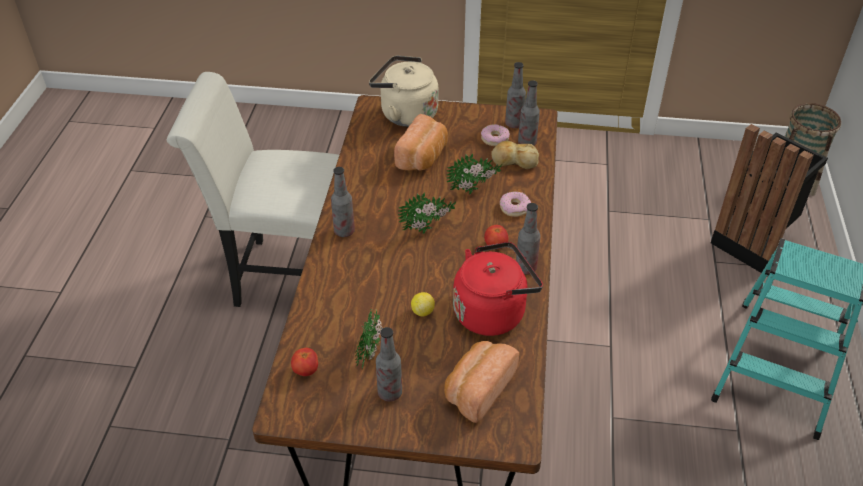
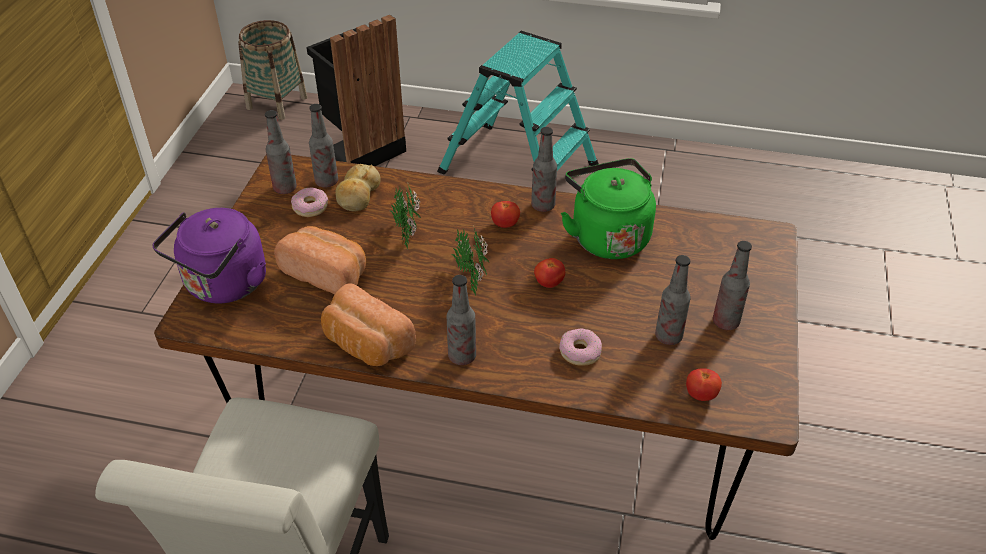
camera: 85 degrees left, 0 degrees up
(370, 351) = (668, 336): potted plant -> bottle
(405, 114) = (223, 286): beige kettle -> purple kettle
(422, 311) = (606, 289): lemon -> none
(426, 275) = (549, 283): none -> tomato
(478, 389) = (713, 255): bread -> bread (366, 345)
(493, 311) = (607, 235): red kettle -> green kettle
(514, 208) = (444, 203): donut -> donut (580, 352)

